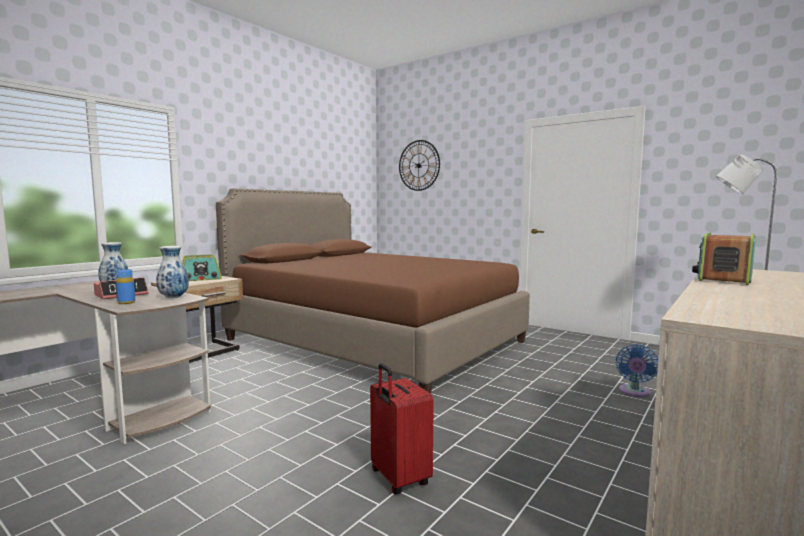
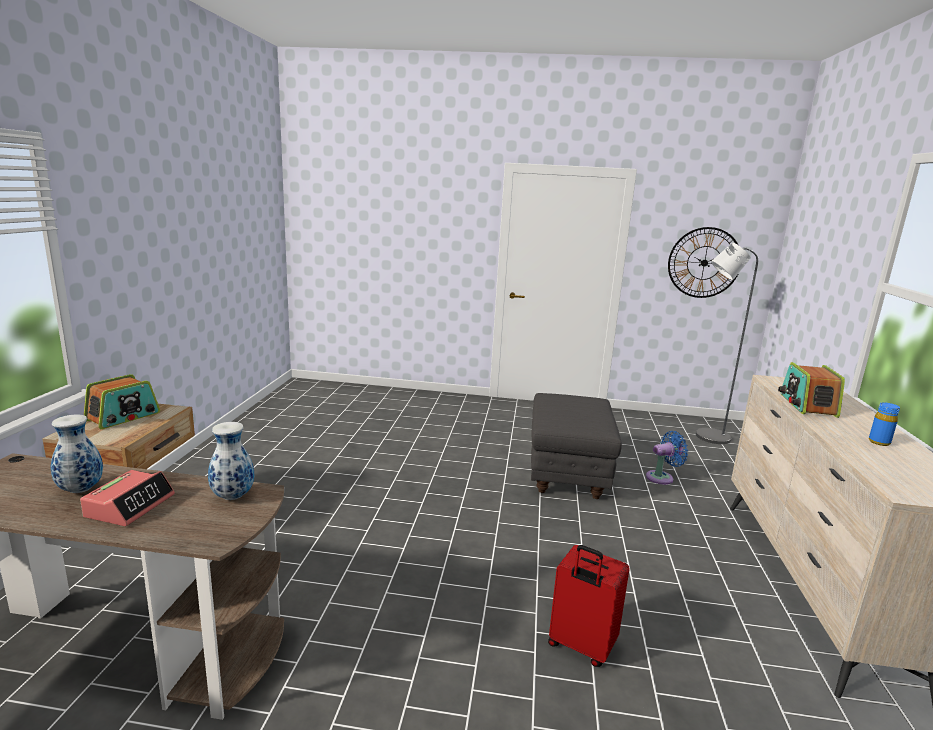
camera: 30 degrees left, 10 degrees up
(126, 303) = (184, 527): blue bottle -> blue bottle (879, 442)
(374, 341) = (360, 452): brown bed -> none
(419, 165) = (355, 200): wall clock -> wall clock (704, 263)
(529, 375) = (566, 474): none -> grey ottoman
(634, 392) = (662, 477): blue fan -> blue fan turned 105 degrees counterclockwise

